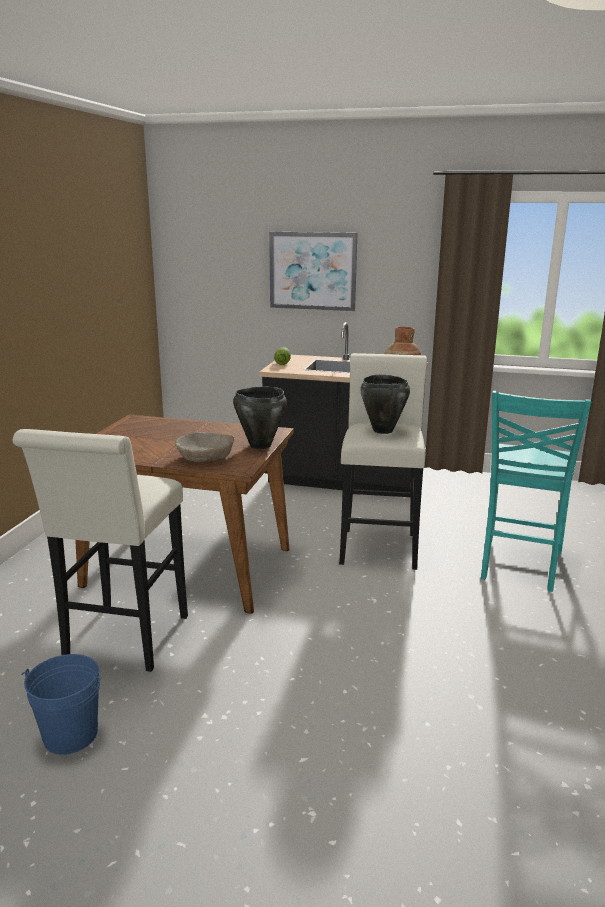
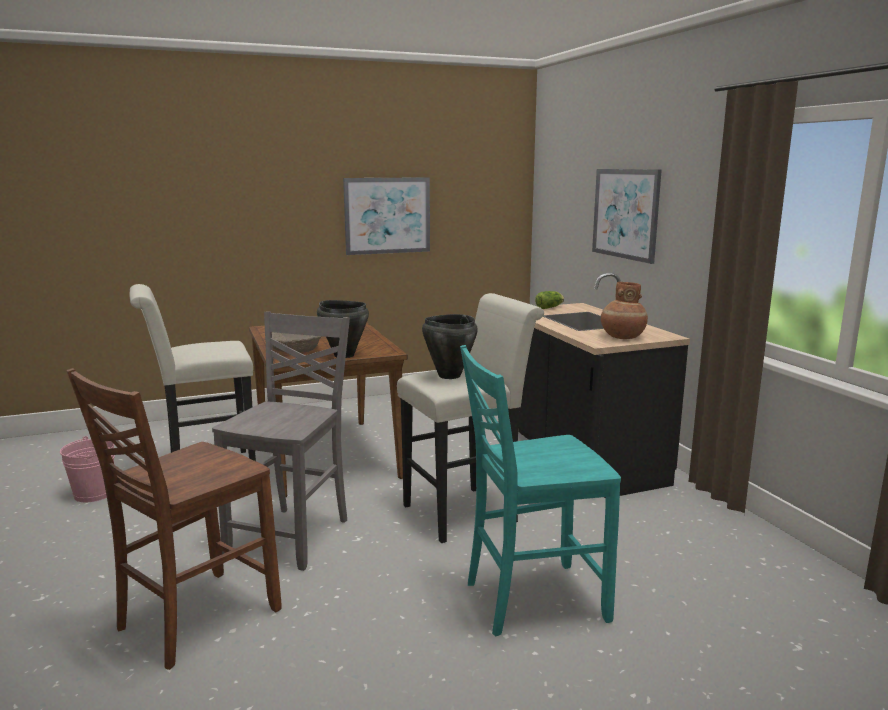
camera: 55 degrees right, 5 degrees down
(69, 293) = (387, 215): none -> picture
(70, 735) = (94, 494): blue bucket -> pink bucket
(337, 627) = (292, 536): none -> grey chair
(438, 712) = (195, 619): none -> brown chair

